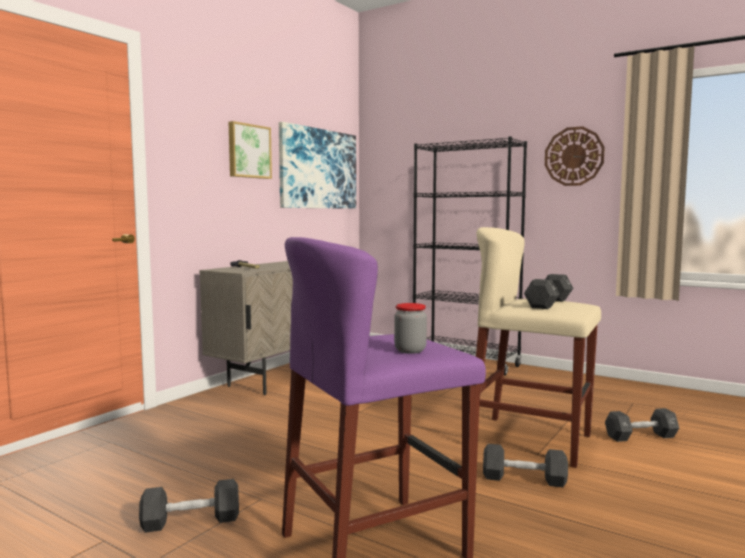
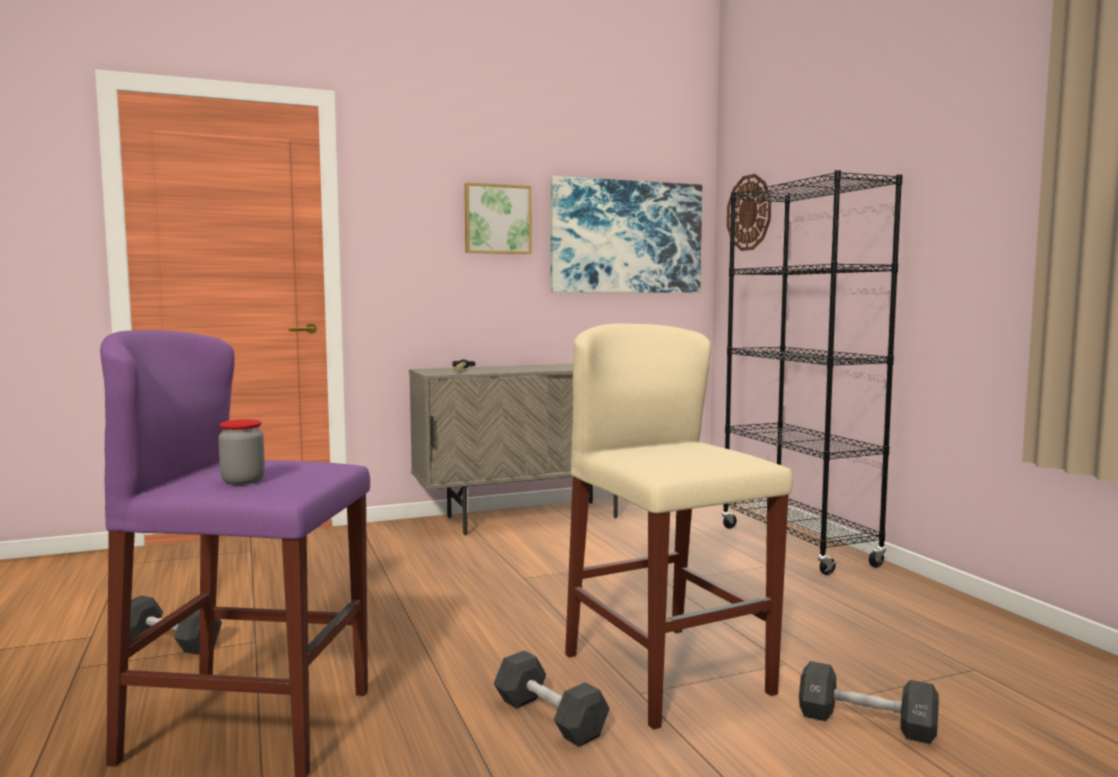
camera: 35 degrees right, 0 degrees up
(549, 303) = (684, 453): black dumbbell -> none
(574, 156) = (978, 196): wall clock -> wall clock (749, 213)

